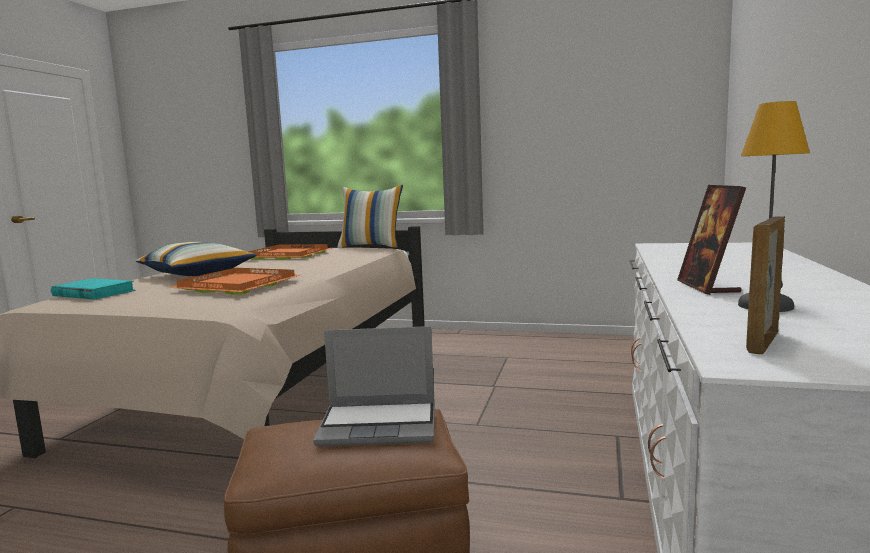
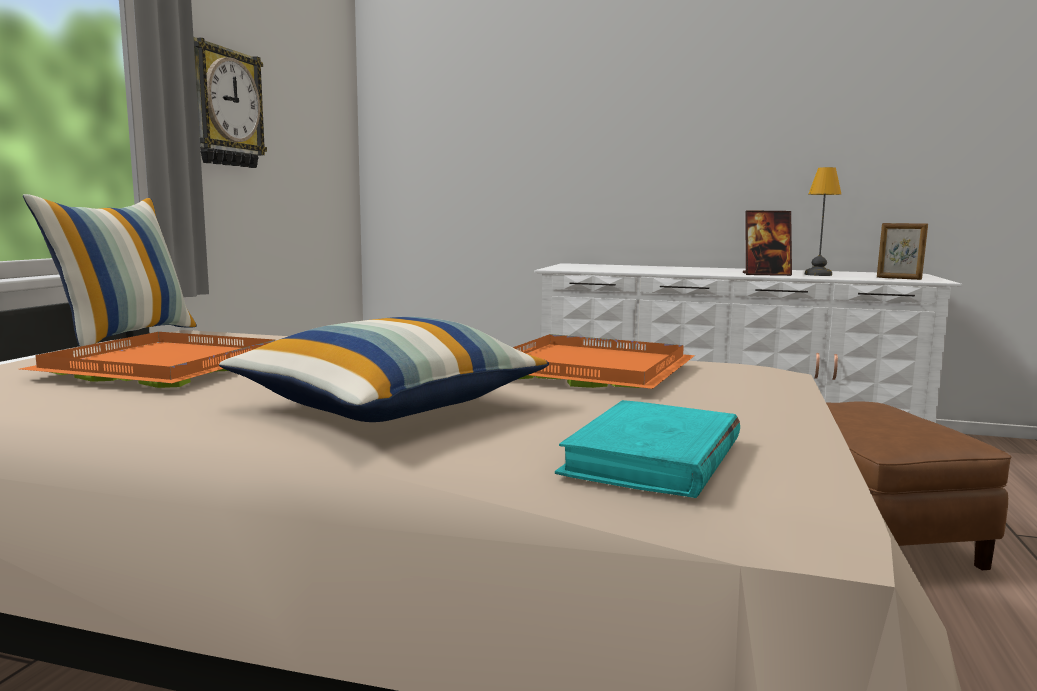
camera: 90 degrees left, 0 degrees up
(380, 425) = (847, 411): laptop -> none
(528, 119) = (224, 107): none -> wall clock

